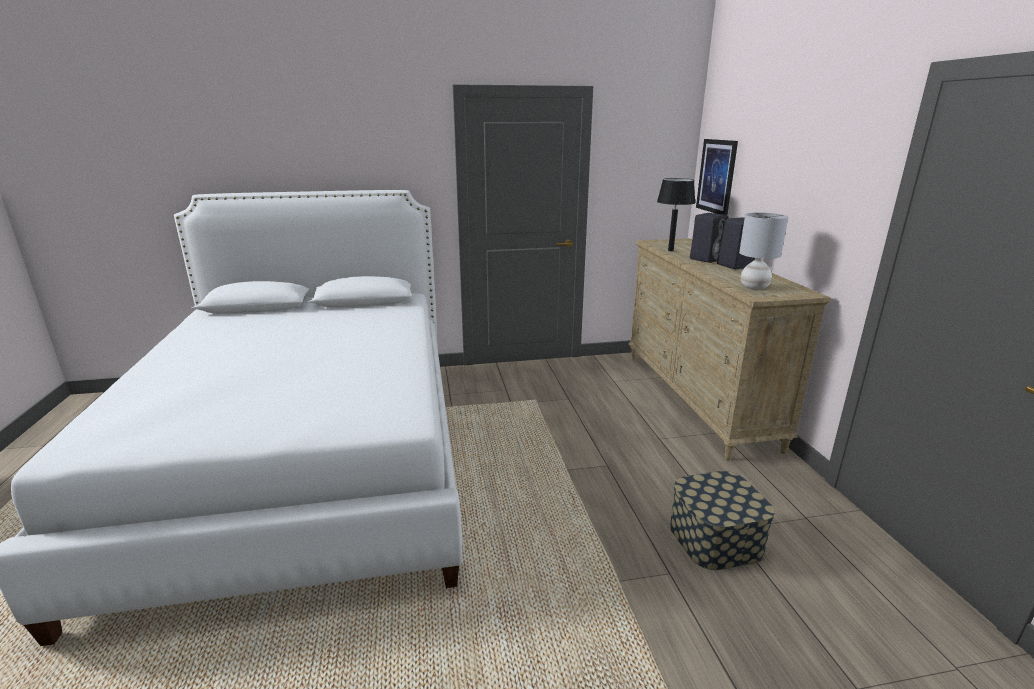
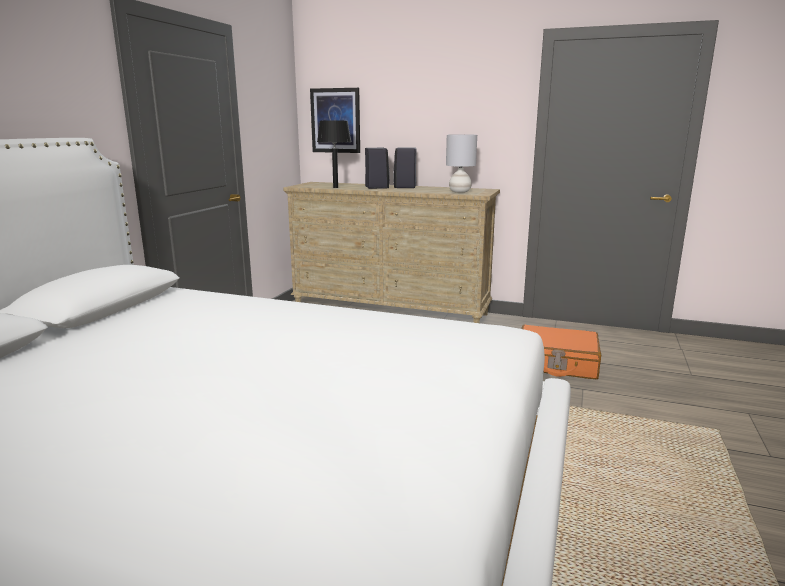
camera: 60 degrees left, 5 degrees down
(715, 538) = (556, 363): storage box -> orange suitcase

